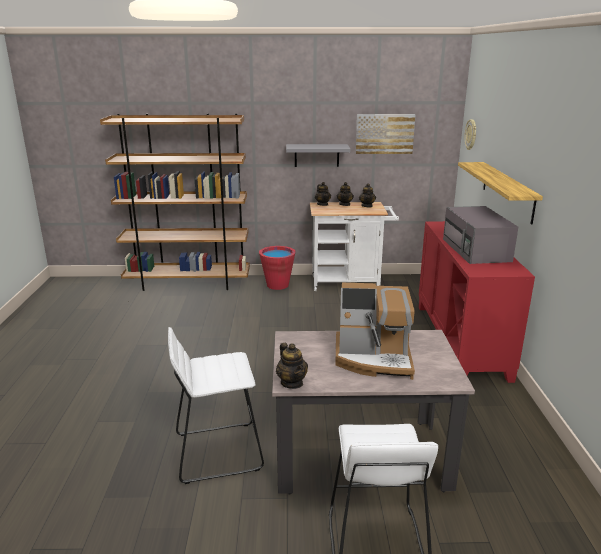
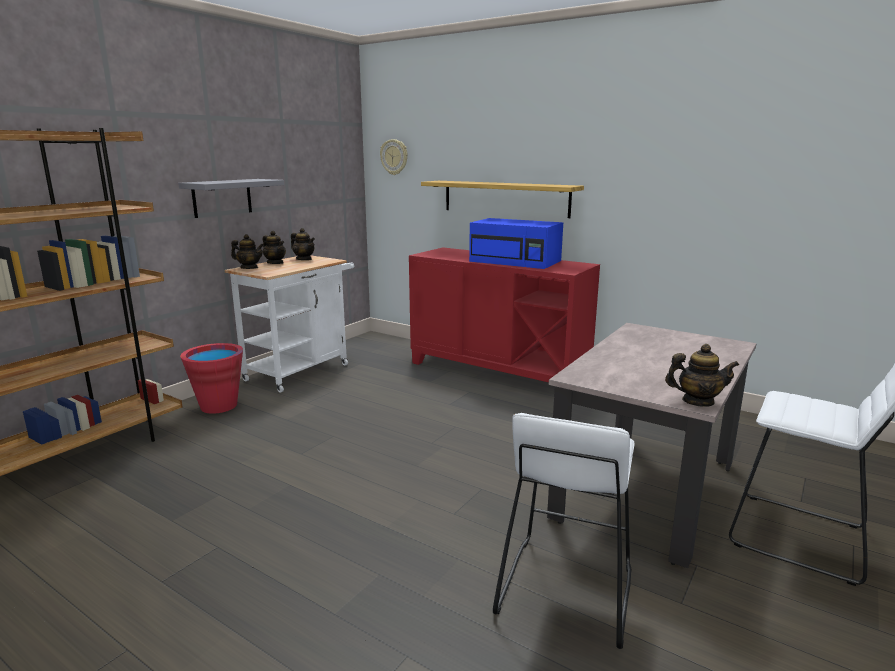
camera: 55 degrees left, 5 degrees down
(374, 359) = (667, 357): coffee machine -> none
(384, 133) = (296, 163): picture -> none
(476, 250) = (516, 261): grey microwave -> blue microwave

